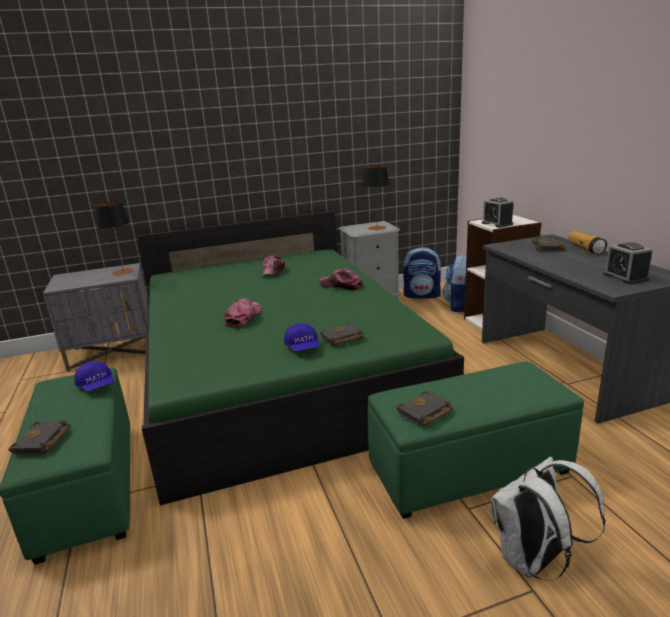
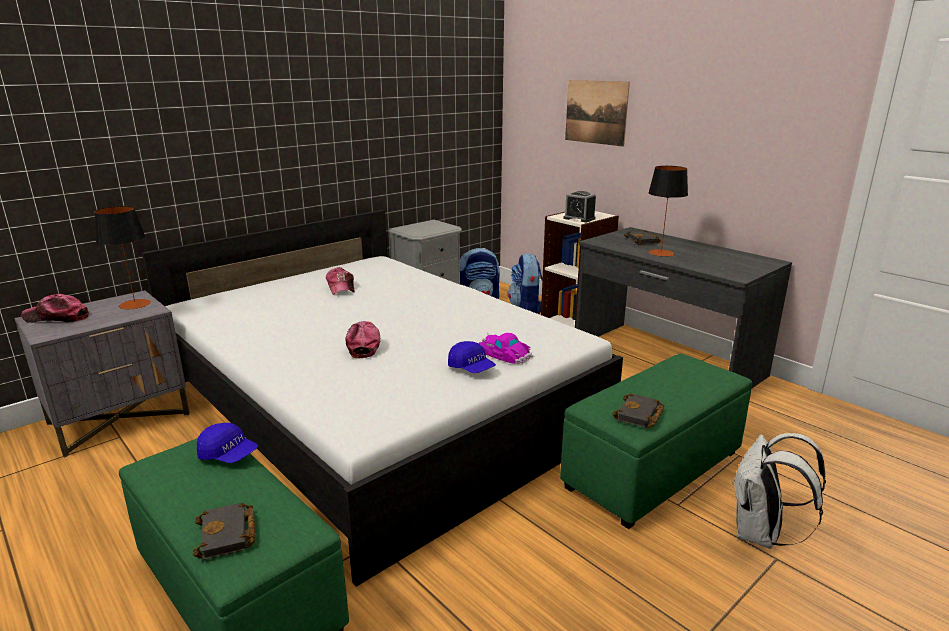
camera: 25 degrees left, 0 degrees up
(278, 370) = (377, 406): green bed -> white bed
(341, 286) = (442, 297): cap -> cap (57, 317)
(341, 338) = (504, 353): black book -> toy car
(377, 228) = (436, 228): table lamp -> table lamp (661, 253)
(528, 121) = (596, 112): none -> picture
(585, 249) = (675, 240): flashlight -> none
(625, 277) = (736, 264): alarm clock -> none

